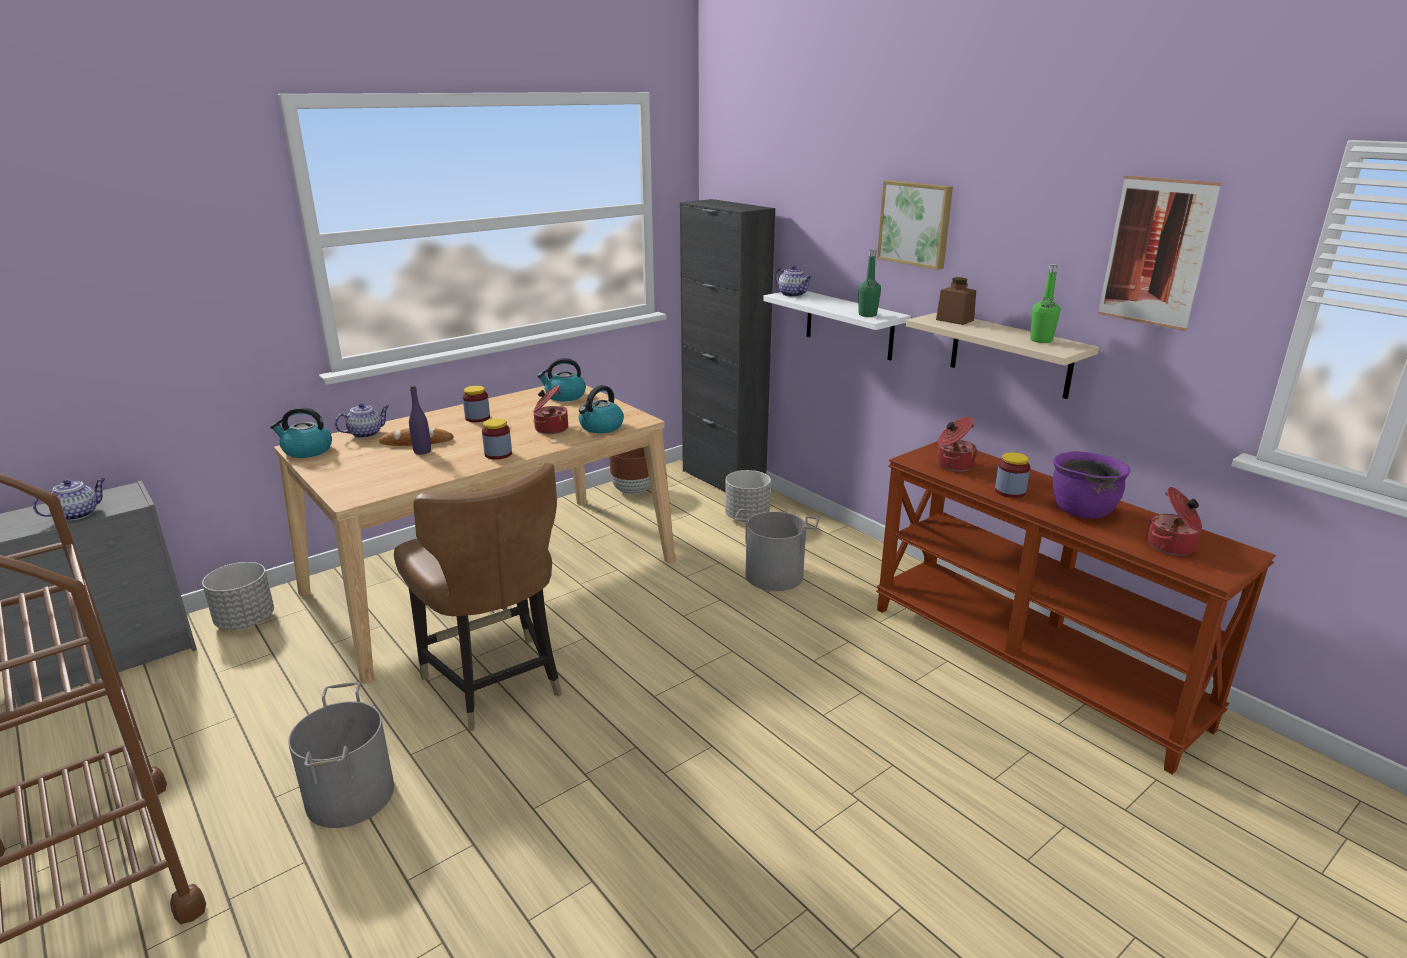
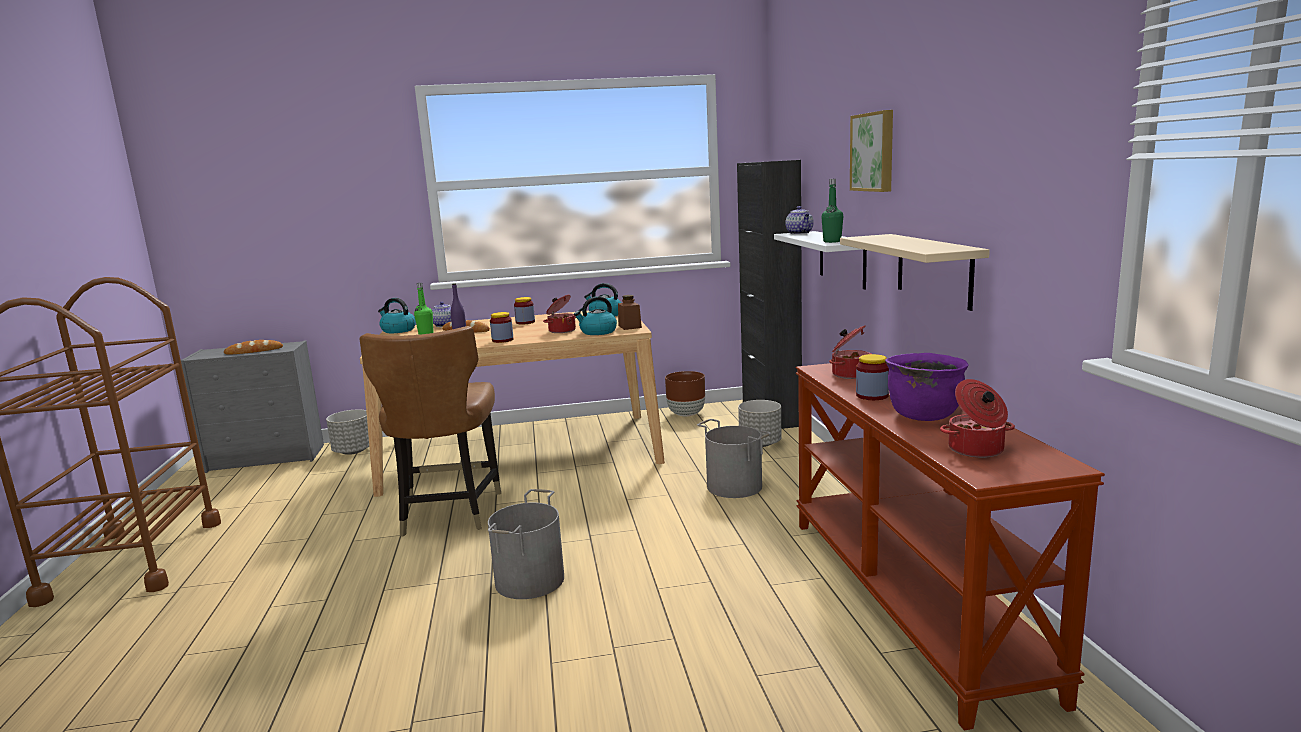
camera: 30 degrees right, 10 degrees down
(78, 514) = (254, 351): teapot -> bread
(351, 795) = (297, 553): grey bucket -> grey bucket (531, 580)
(954, 320) = (885, 237): brown jar -> brown jar (630, 326)
(1041, 340) = (935, 246): green bottle -> green bottle (426, 334)
(1156, 252) = (1021, 137): picture -> none

